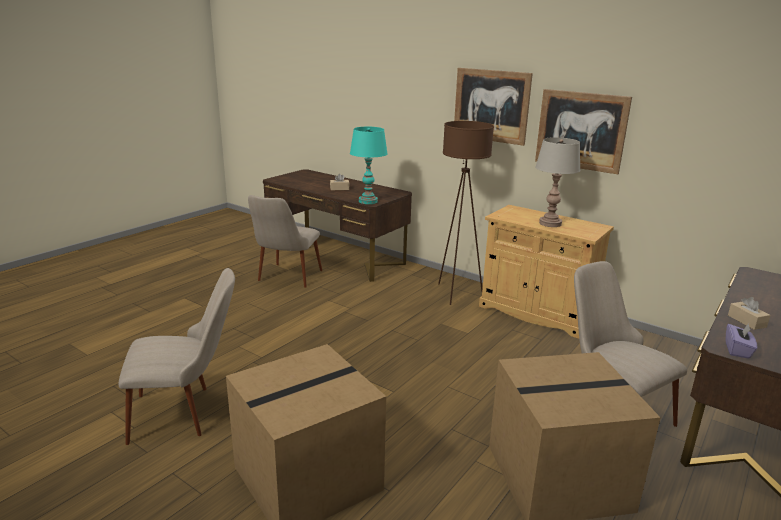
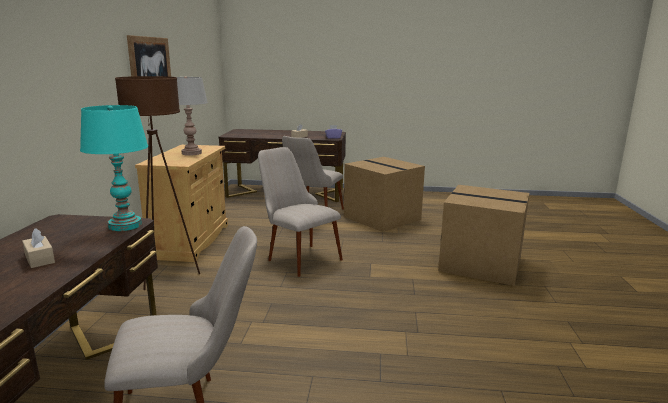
camera: 120 degrees left, 5 degrees down
(187, 412) = (517, 328): beige chair -> beige chair (297, 256)
(491, 105) = (95, 59): picture -> none

